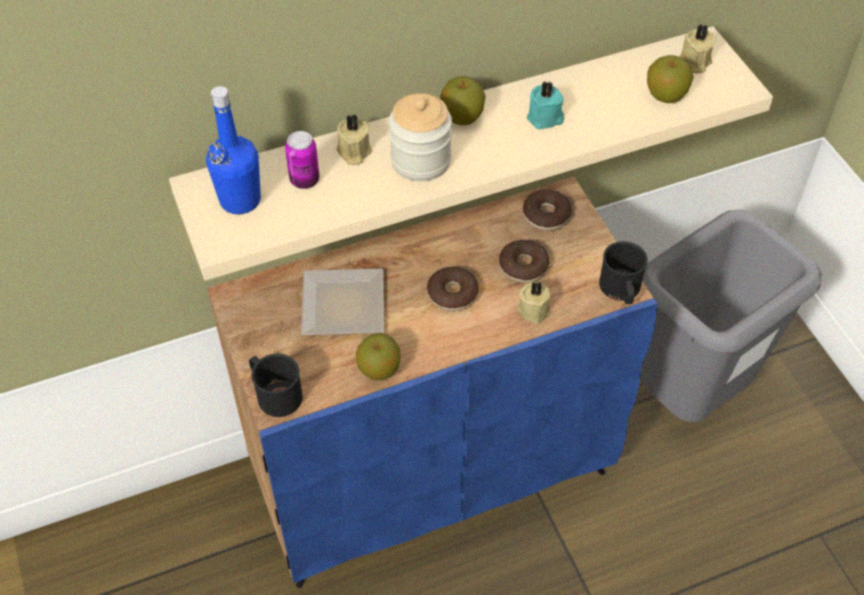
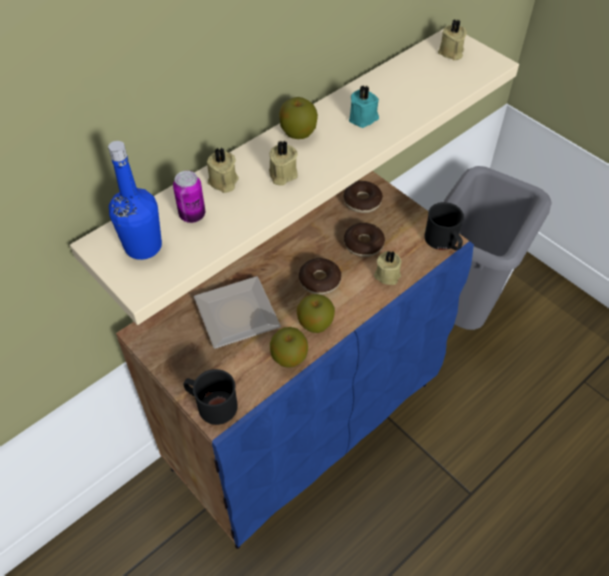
camera: 20 degrees left, 0 degrees up
(420, 161) = (282, 175): jar -> beige candle
(665, 95) = (443, 80): apple -> apple (315, 324)

